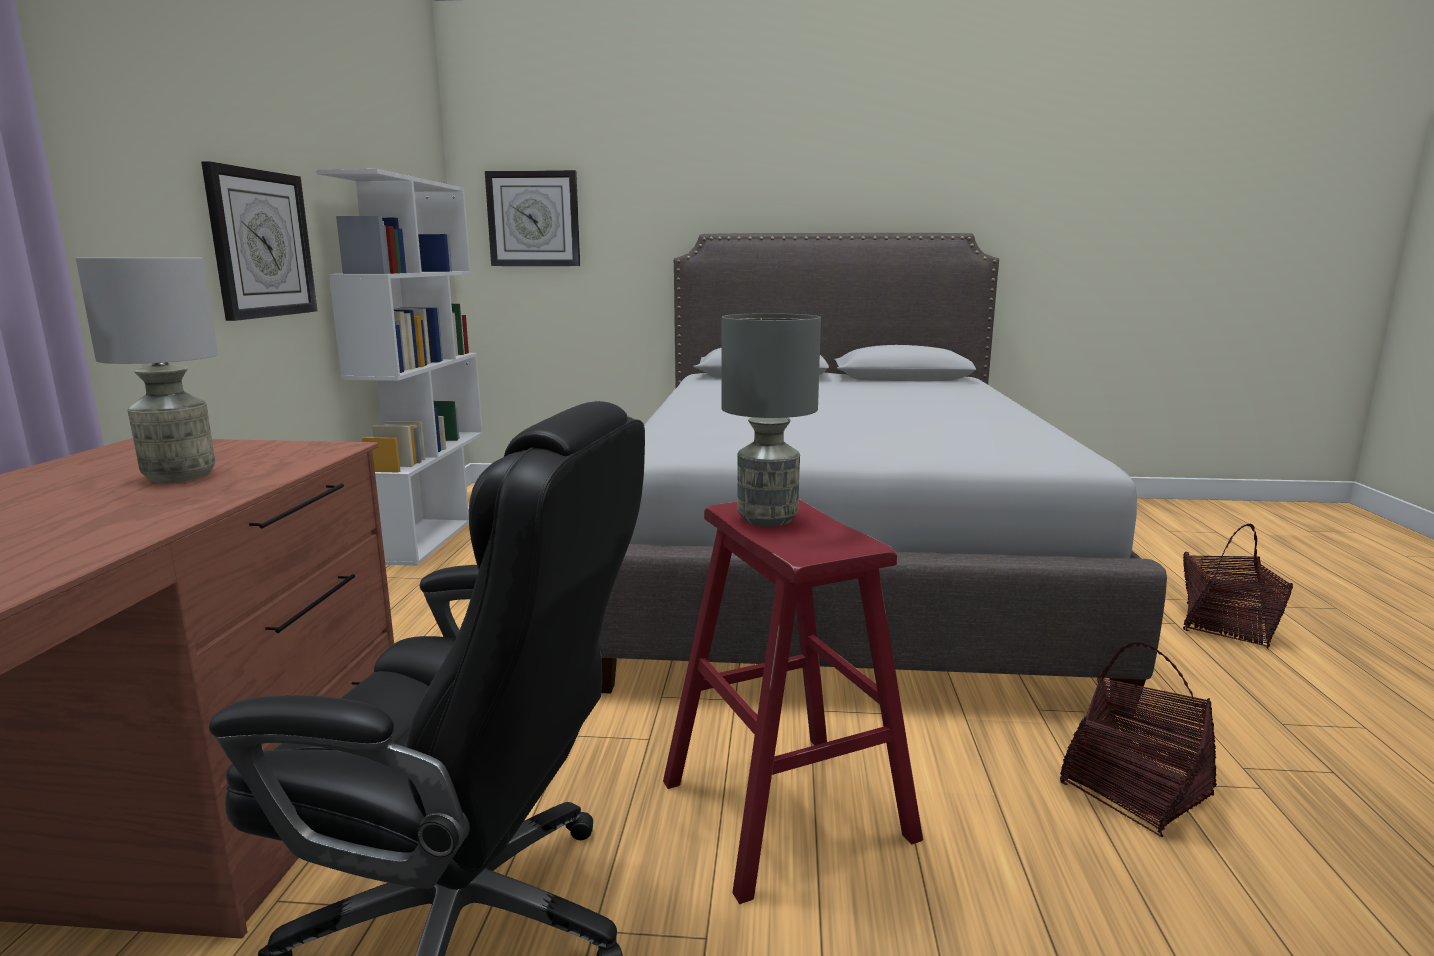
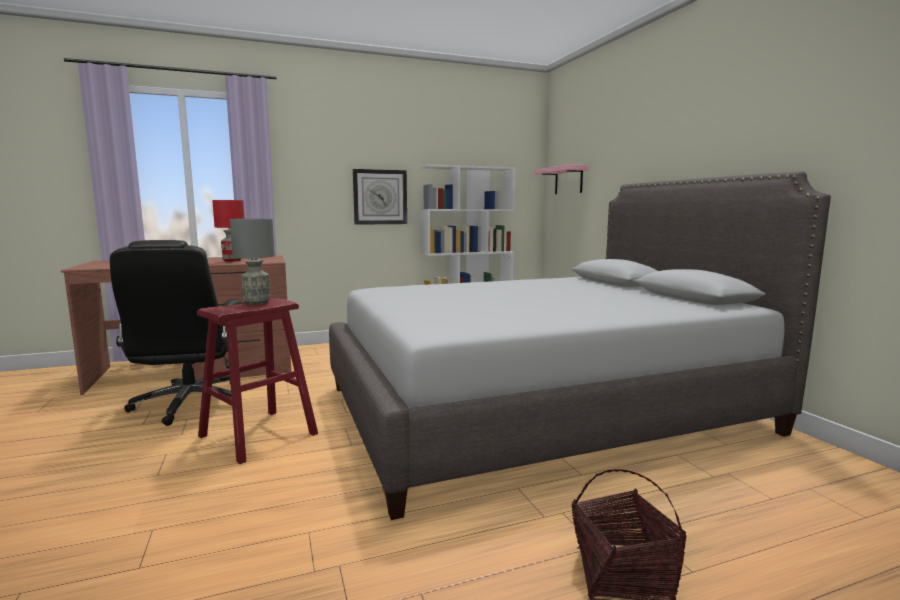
camera: 65 degrees right, 5 degrees down
(181, 476) = (232, 261): grey table lamp -> red table lamp
(533, 219) = (568, 180): wall clock -> pink shelf
(1135, 790) = (297, 519): basket -> none

